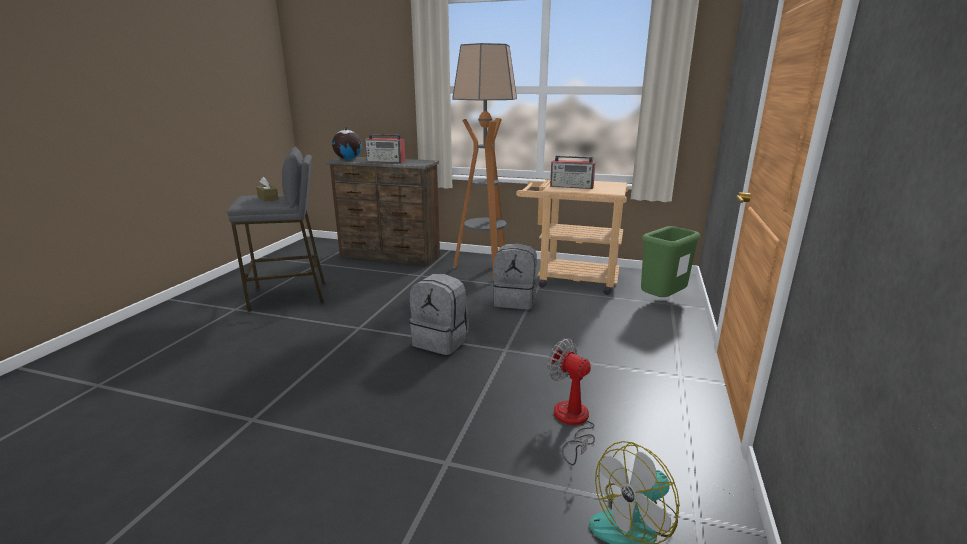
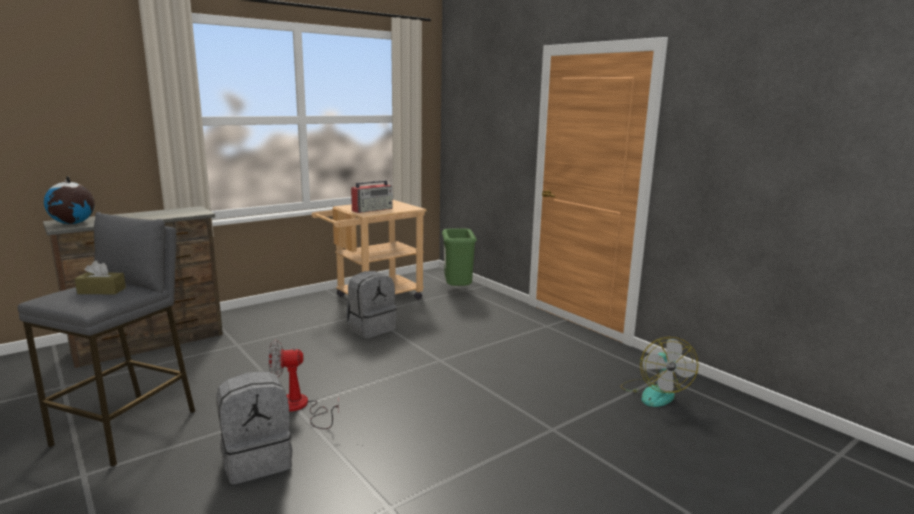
camera: 55 degrees left, 5 degrees down
(386, 161) = (145, 217): radio -> none
(441, 341) = (388, 378): grey backpack -> grey backpack (257, 460)
(485, 269) = (288, 316): floor lamp -> none
(572, 422) = (555, 373): fan -> fan (299, 407)

